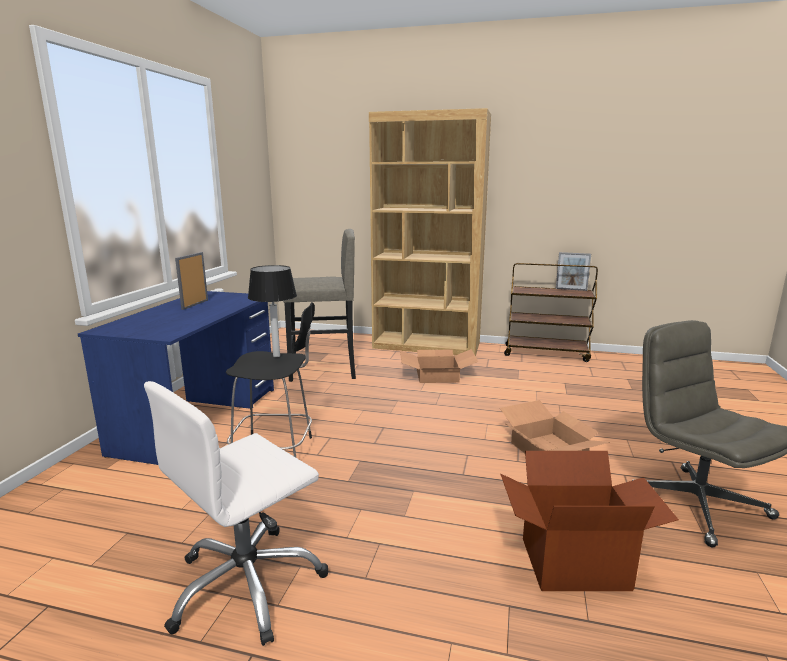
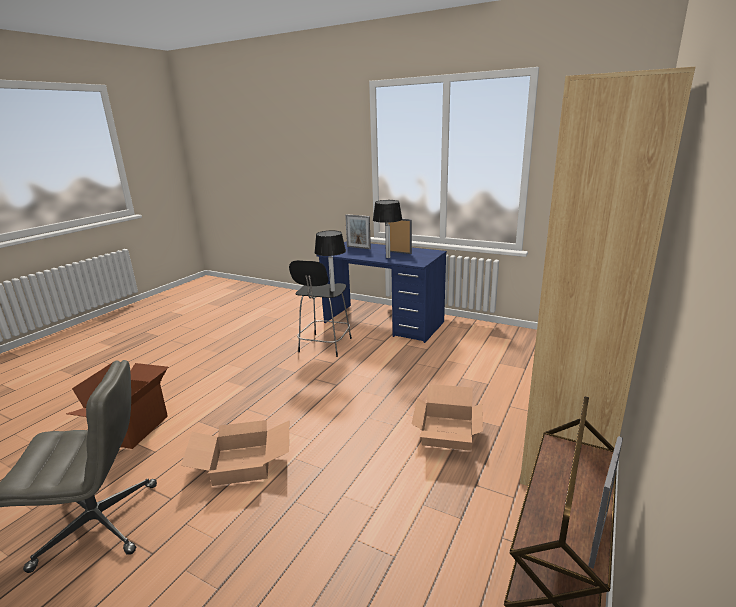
camera: 105 degrees right, 5 degrees up
(145, 322) = (358, 247): none -> picture frame
(219, 307) = (388, 257): none -> table lamp
(247, 585) = (220, 342): white office chair -> none
(323, 371) = (469, 364): grey stool -> none

